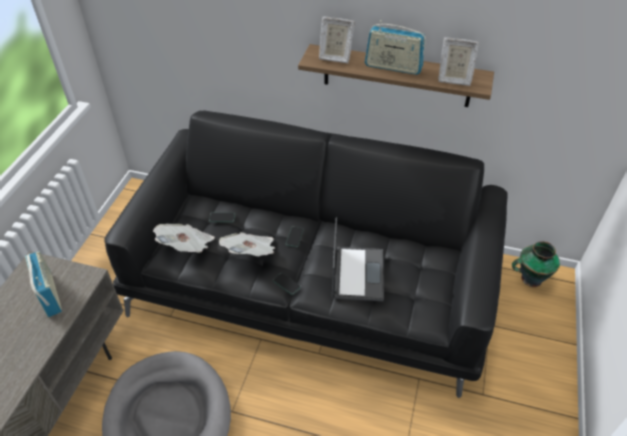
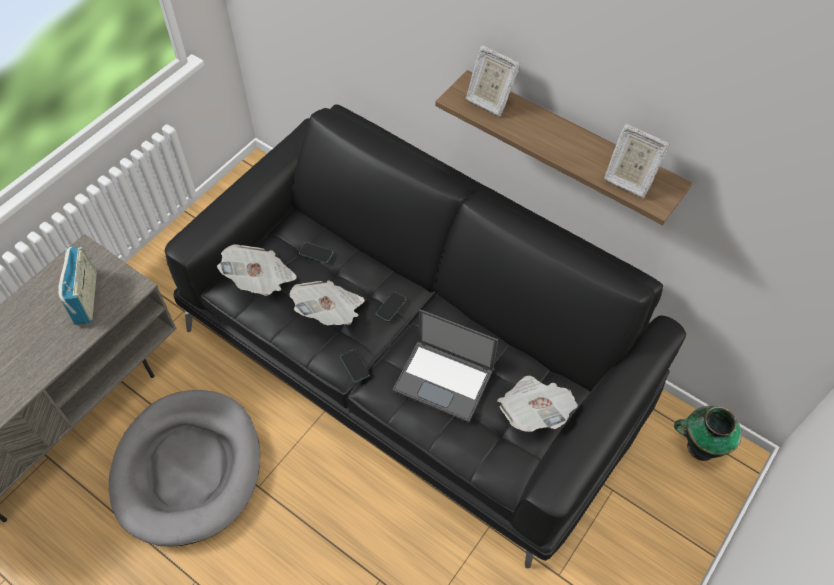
camera: 20 degrees right, 10 degrees up
(357, 273) = (444, 380): laptop -> laptop turned 90 degrees clockwise
(393, 67) = (557, 138): radio -> none
(429, 273) = (533, 411): none -> newspaper

